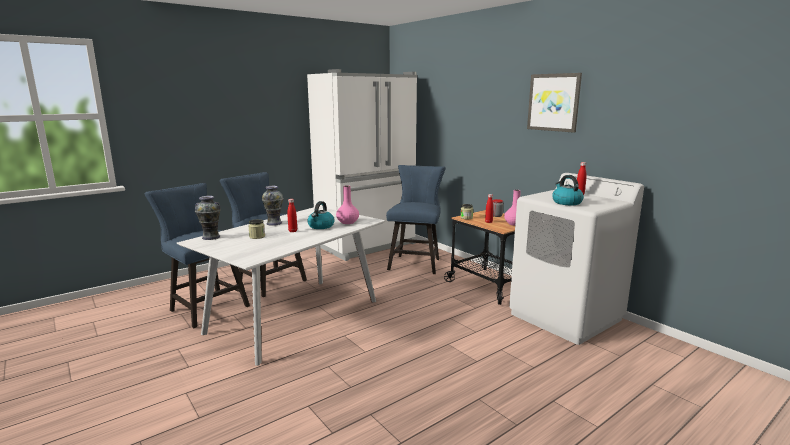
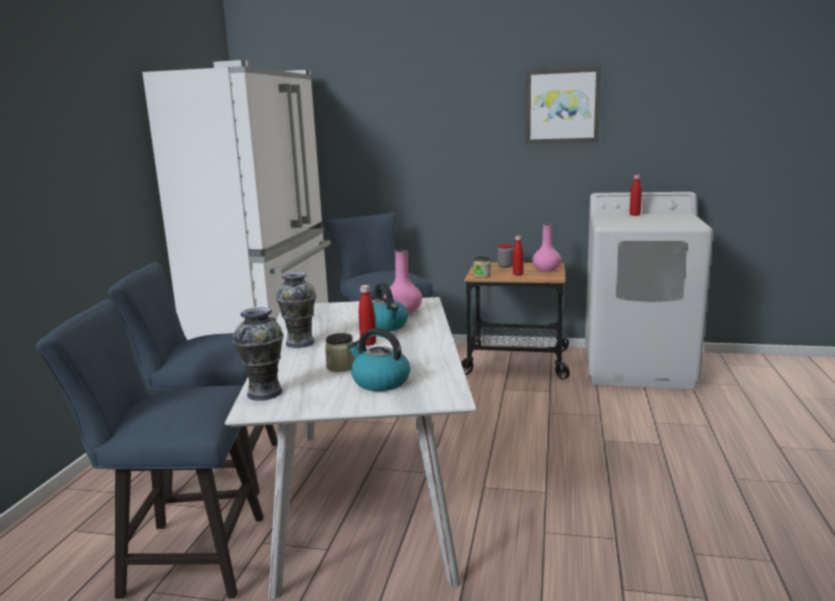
camera: 40 degrees left, 0 degrees up
(566, 202) = (656, 223): kettle -> kettle (379, 382)

